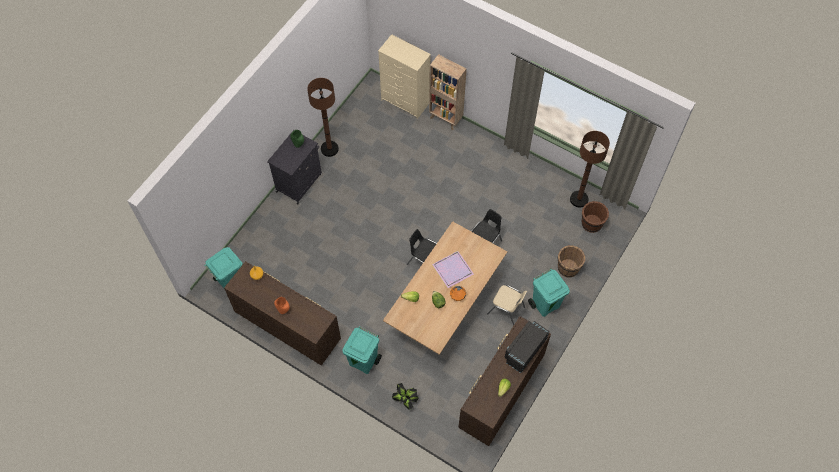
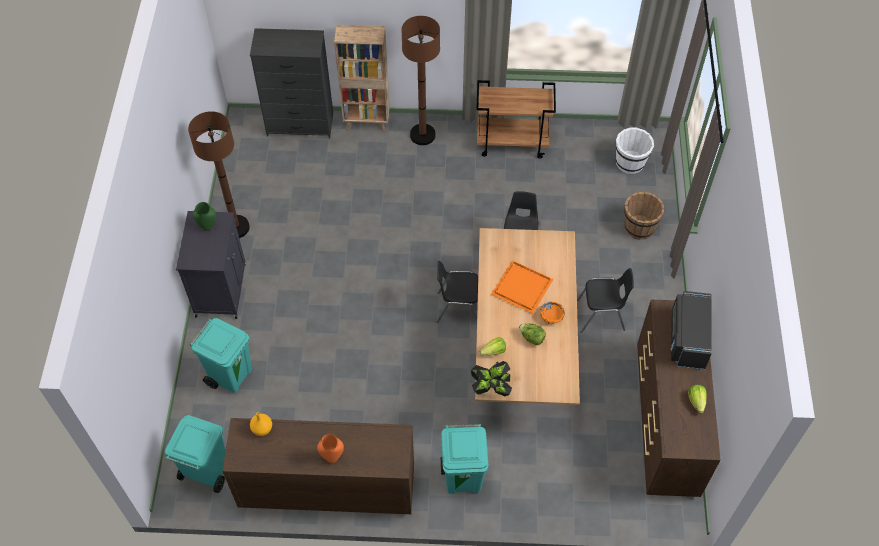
camera: 30 degrees left, 5 degrees down
(405, 101) = (301, 124): beige dresser -> black dresser
(405, 399) = (552, 497): potted plant -> potted plant (491, 388)
(453, 269) = (521, 286): purple tray -> orange tray
(506, 310) = (601, 315): beige chair -> black chair
(526, 175) = (512, 142): none -> brown cart
(545, 304) = (643, 284): turquoise trash can -> turquoise trash can (231, 375)
(579, 199) = (595, 141): brown floor lamp -> brown floor lamp (422, 135)
(591, 224) = (630, 163): brown bucket -> white bucket

